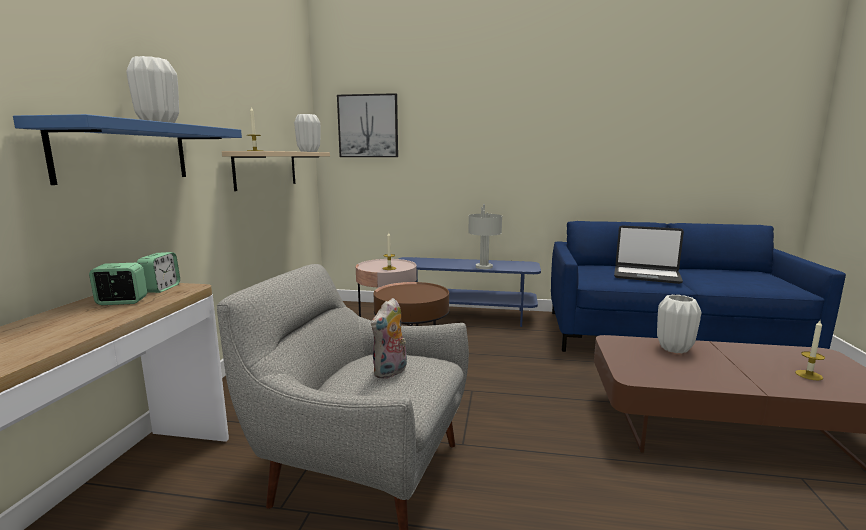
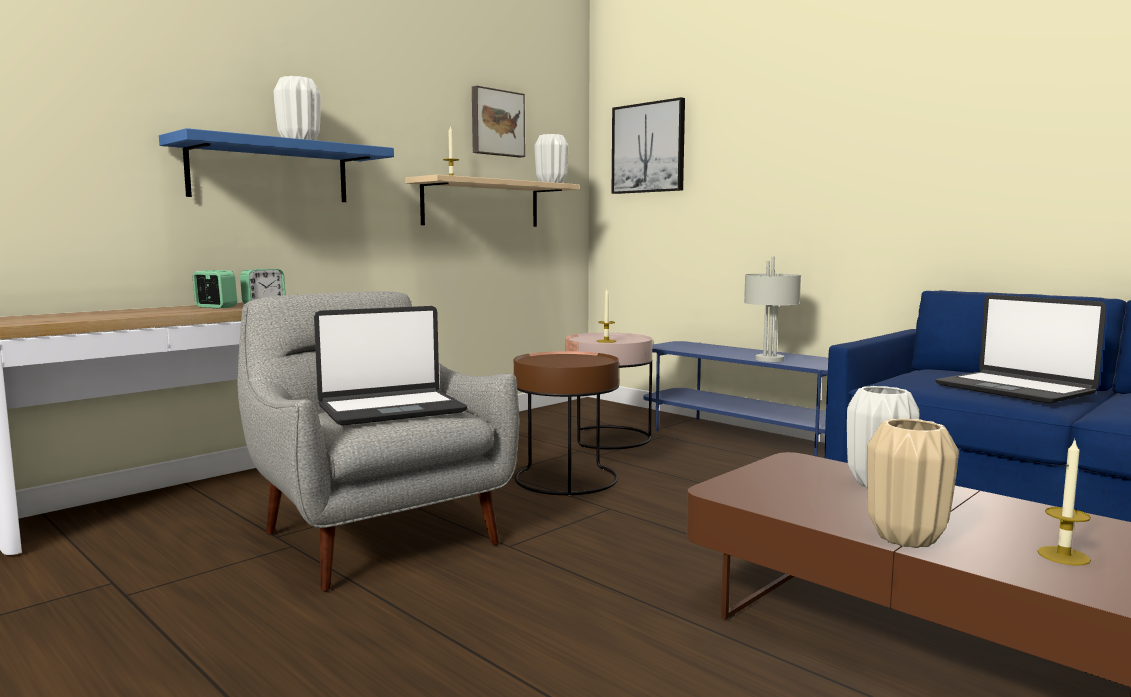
camera: 35 degrees right, 5 degrees down
(269, 103) = (496, 123): none -> picture
(391, 372) = (391, 409): plush toy -> laptop
(755, 385) = (907, 538): none -> beige vase

